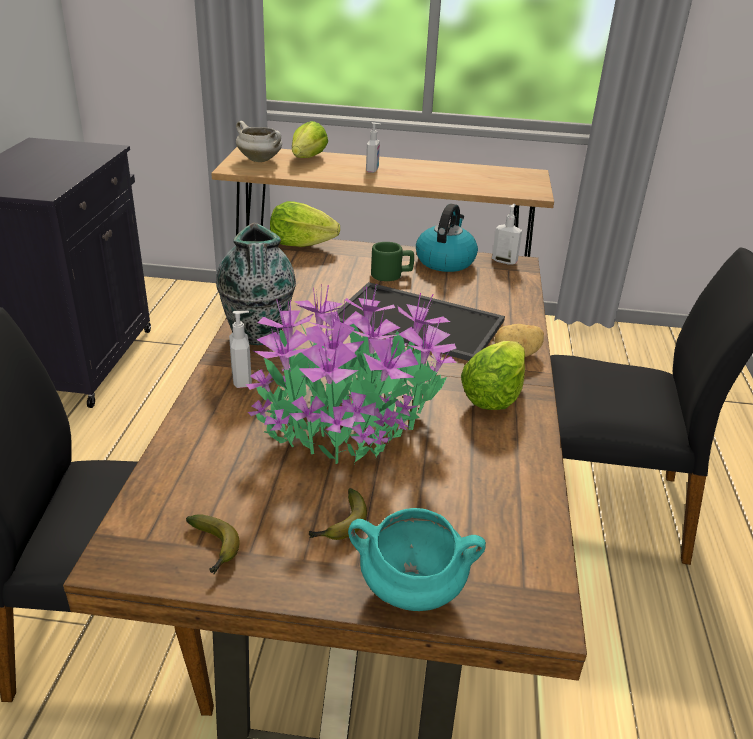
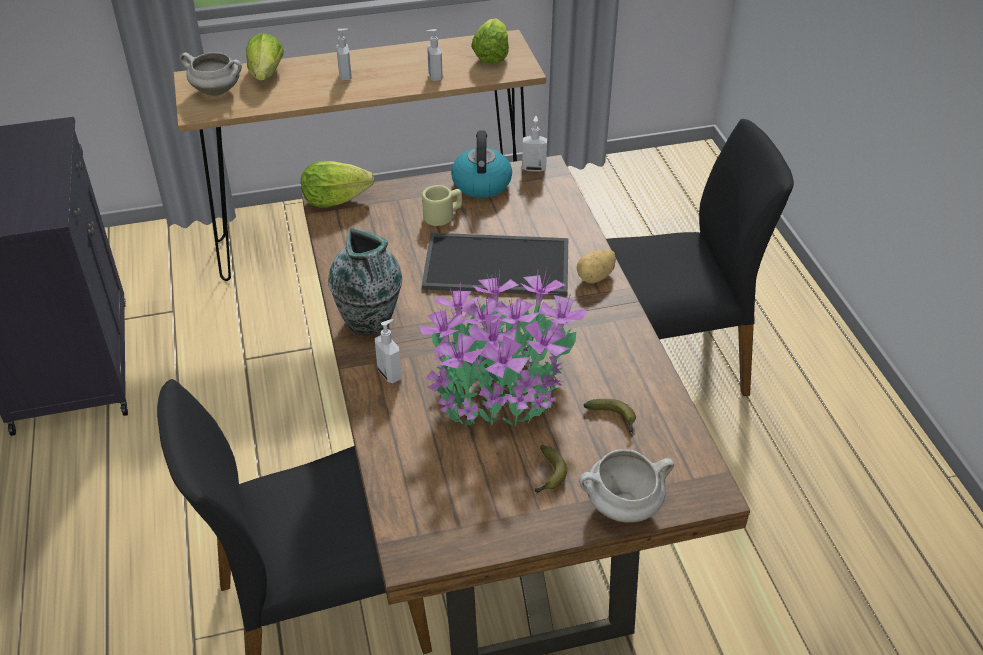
camera: 20 degrees left, 10 degrees up
(214, 549) = (472, 525): banana -> banana (614, 419)
(392, 275) = (443, 215): green mug -> beige mug
(410, 590) = (622, 506): turquoise cooking pot -> white cooking pot
(449, 183) = (434, 77): none -> soap dispenser
(493, 396) = (597, 325): lettuce -> lettuce (491, 56)

